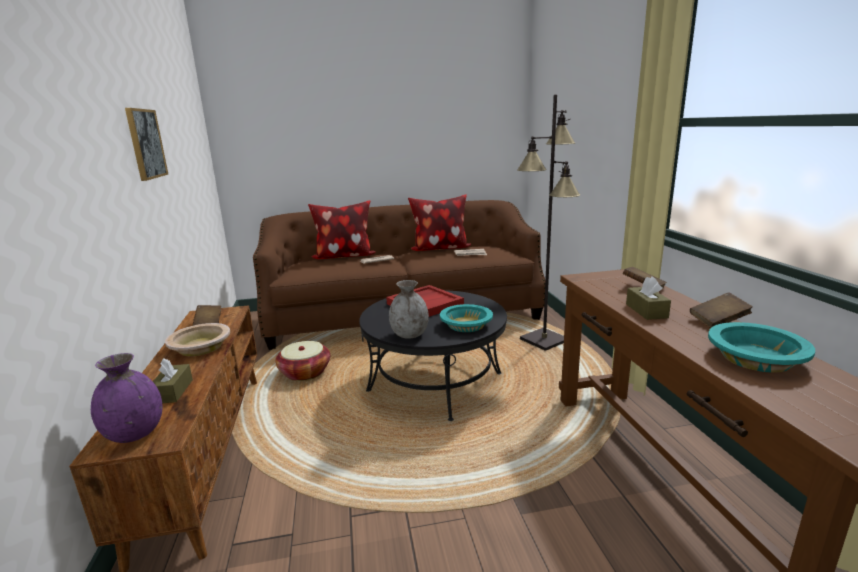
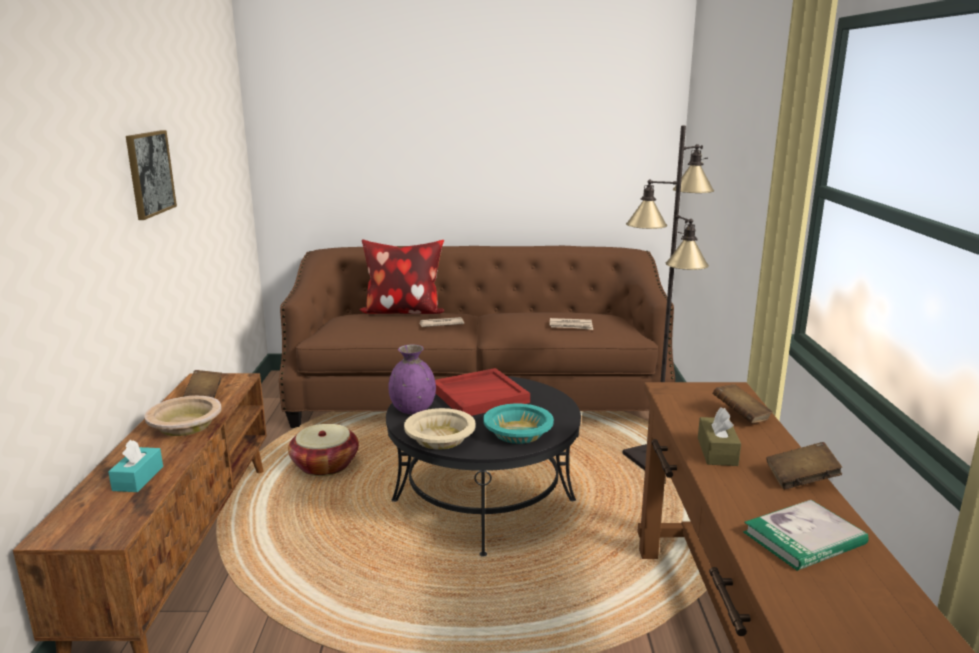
camera: 10 degrees right, 0 degrees up
(135, 433) = (85, 523): purple vase -> purple vase (413, 409)
(173, 391) = (138, 478): brown tissue box -> turquoise tissue box
(410, 335) = (440, 438): grey vase -> beige bowl
(439, 249) = (535, 312): pillow -> none
(755, 358) = (804, 538): turquoise bowl -> book

